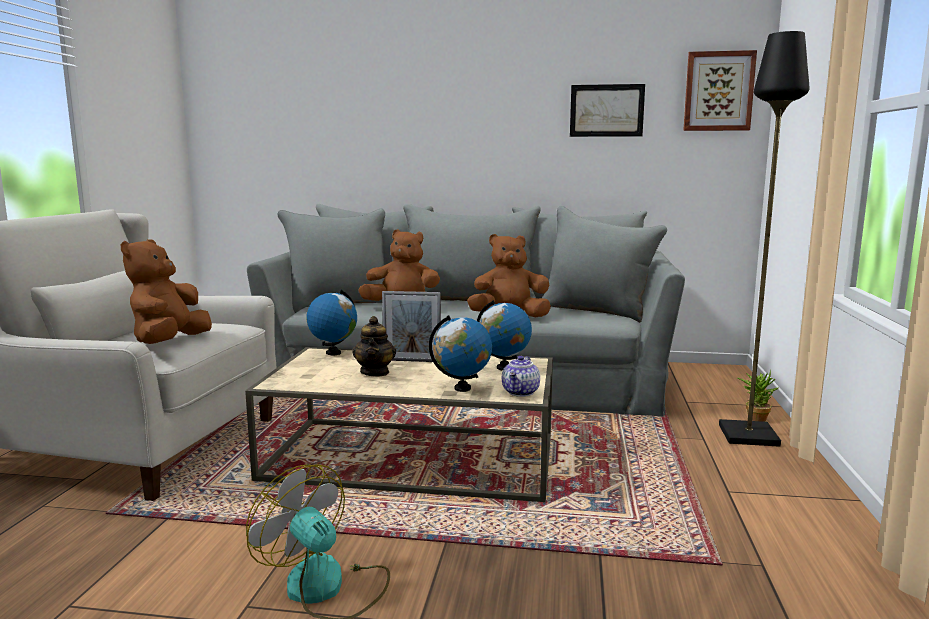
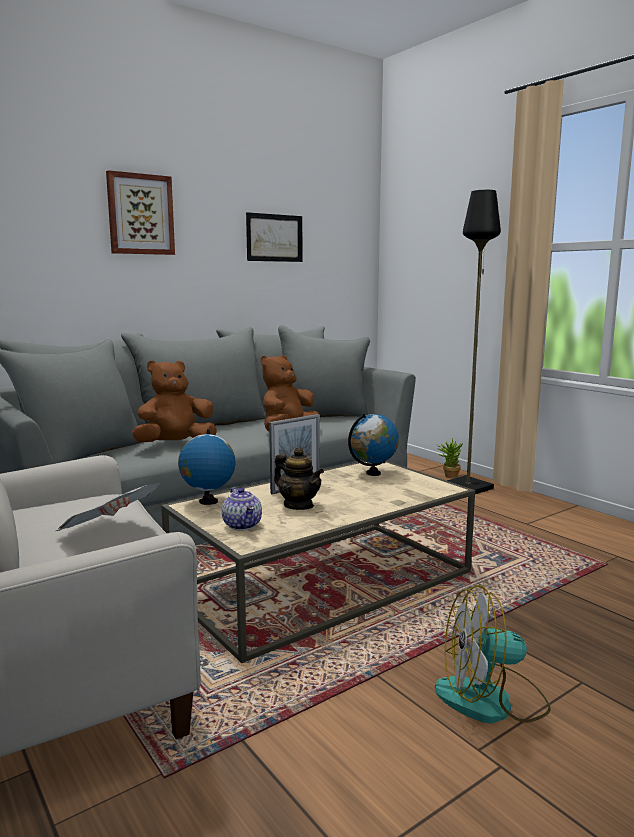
camera: 45 degrees left, 0 degrees up
(169, 343) = (110, 533): brown plush toy -> newspaper
(462, 388) = (396, 496): globe -> none
(521, 392) = (437, 486): teapot -> teapot (243, 525)
(718, 91) = (349, 226): picture -> picture (140, 214)

